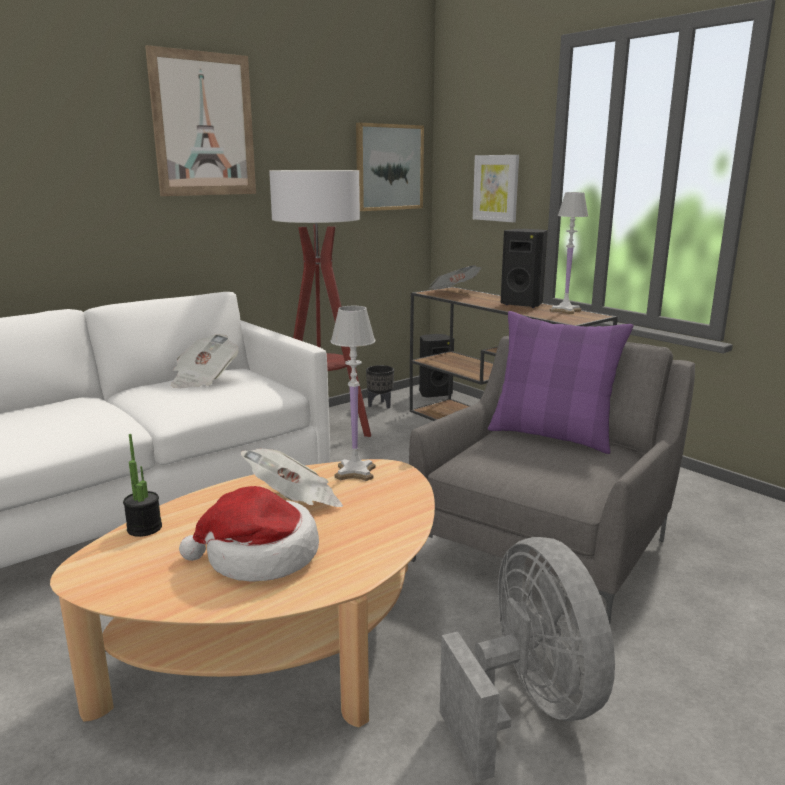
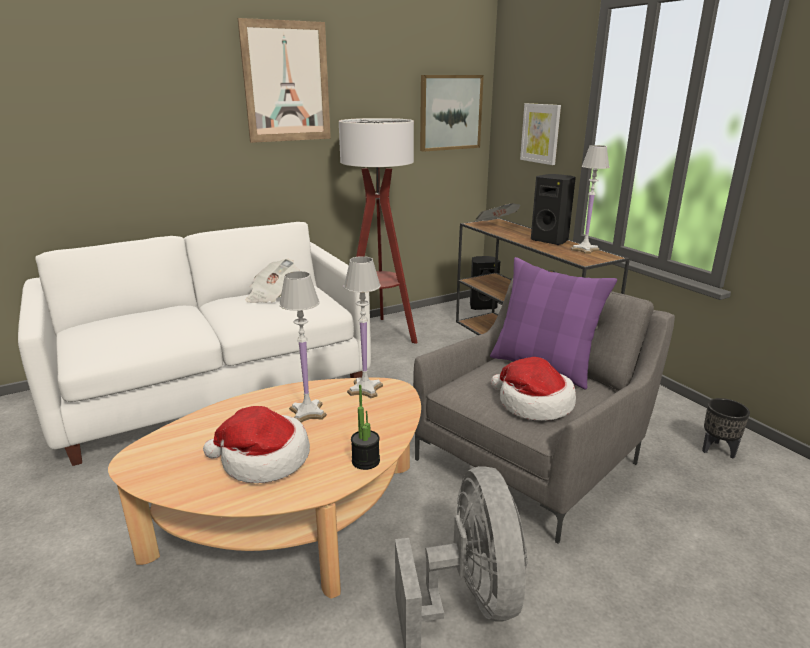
camera: 10 degrees right, 5 degrees up
(144, 528) = (189, 426): potted plant -> potted plant (365, 461)
(295, 501) = (308, 412): newspaper -> white table lamp
(379, 405) = (432, 314): black planter -> black planter (717, 450)
(558, 472) = (533, 404): none -> hat

